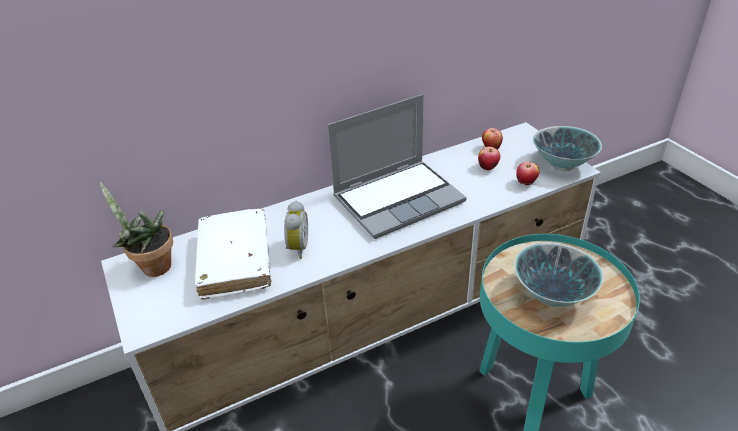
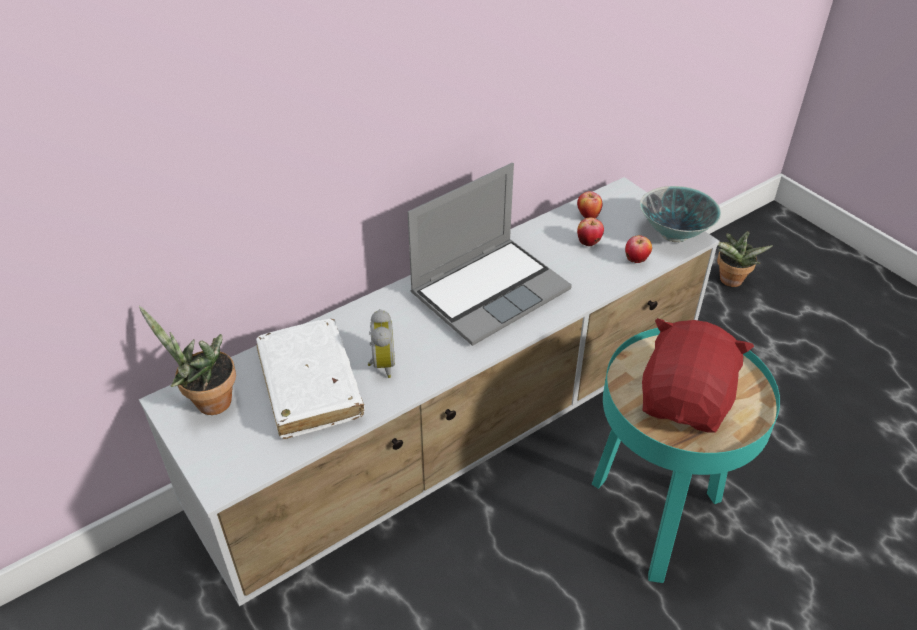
camera: 10 degrees left, 5 degrees up
(552, 296) = (686, 401): bowl -> red plush toy
(618, 219) = (730, 282): none -> potted plant

